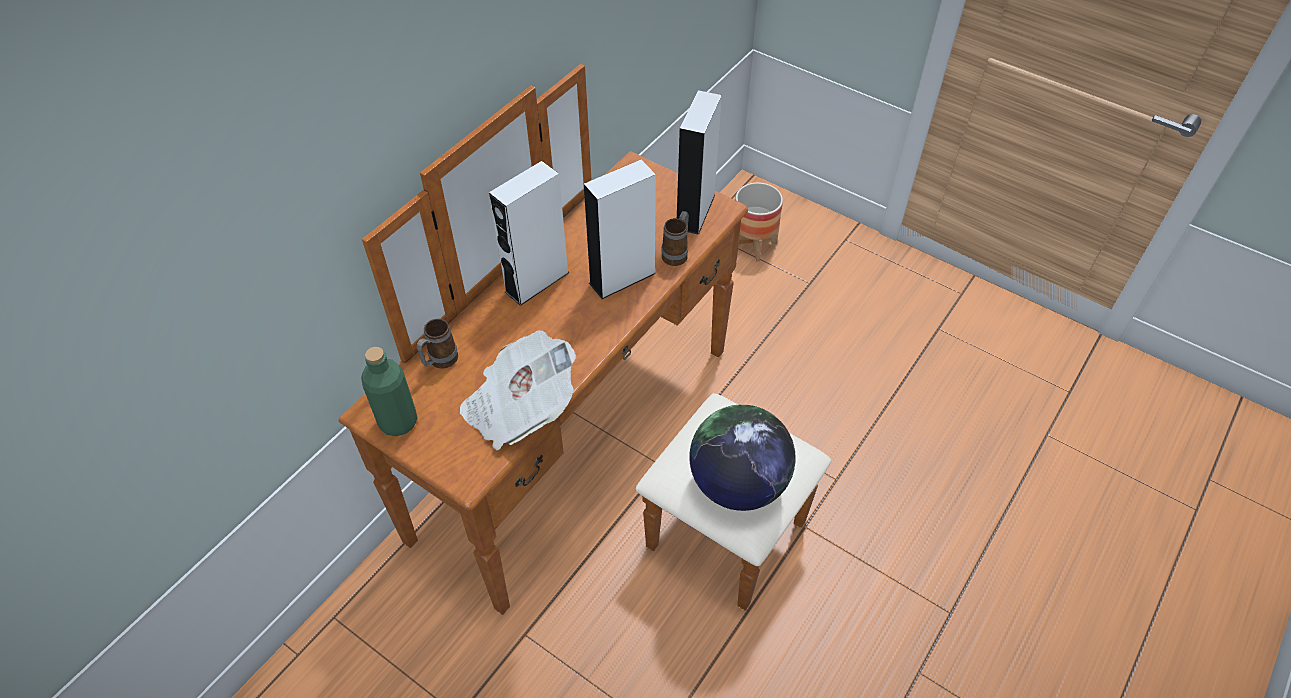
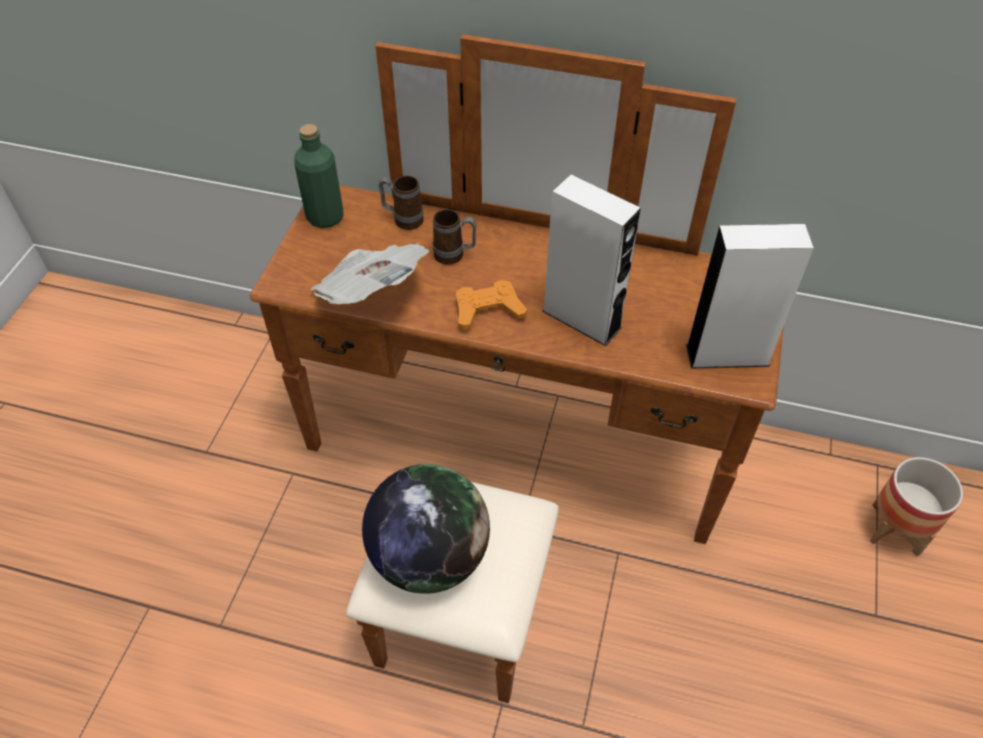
camera: 70 degrees right, 0 degrees up
(537, 282) = (538, 253): white speaker -> none
(583, 332) = (488, 310): none -> orange game controller
(677, 253) = (647, 356): mug -> mug (455, 255)

